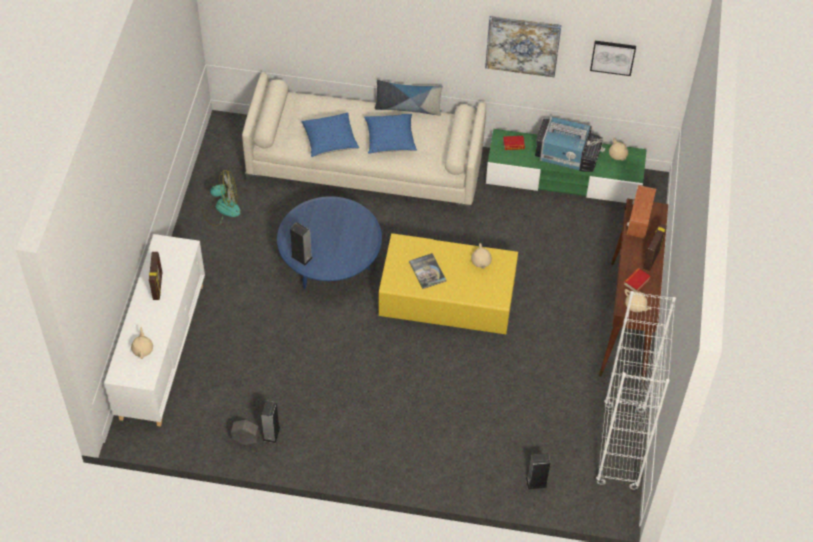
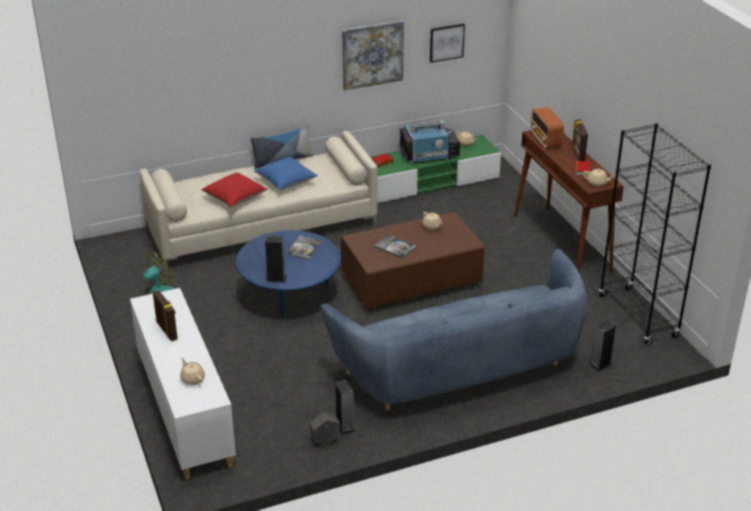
camera: 30 degrees left, 20 degrees down
(330, 141) = (235, 198): blue pillow -> red pillow
(351, 231) = (304, 248): none -> book
(411, 423) = (461, 369): none -> blue sofa
(446, 300) = (410, 282): yellow coffee table -> brown coffee table
(620, 447) = (638, 316): white bookcase -> black bookcase

